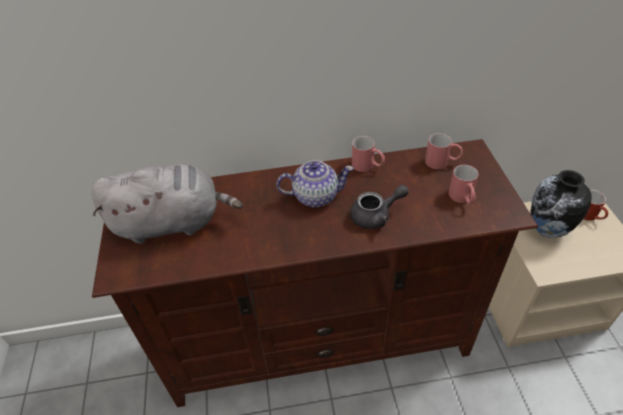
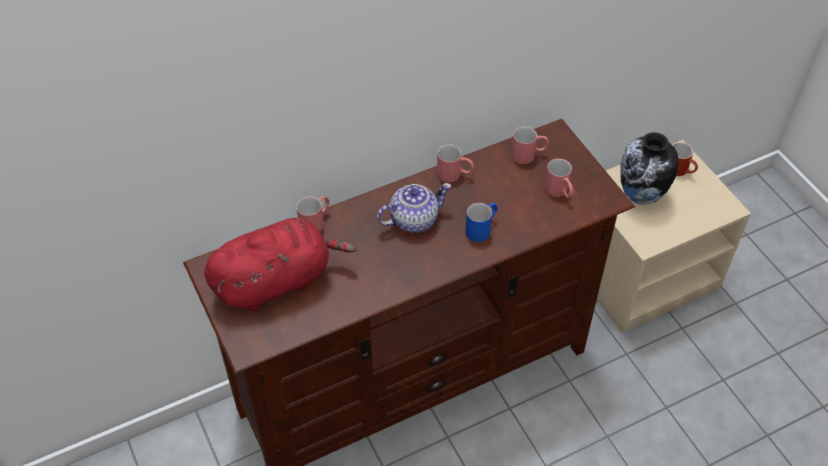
camera: 20 degrees left, 5 degrees up
(173, 223) = (277, 281): grey plush toy -> red plush toy
(230, 181) = (316, 222): none -> red mug
(376, 216) = (482, 228): grey teapot -> blue mug

